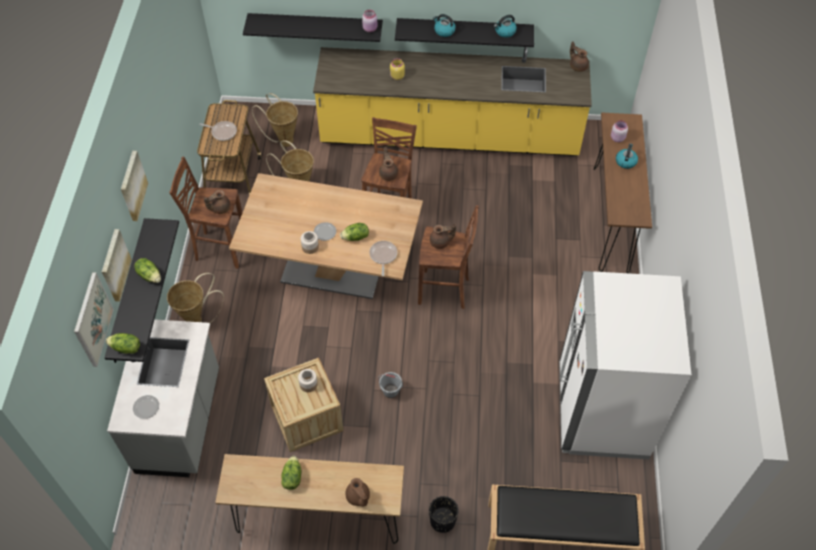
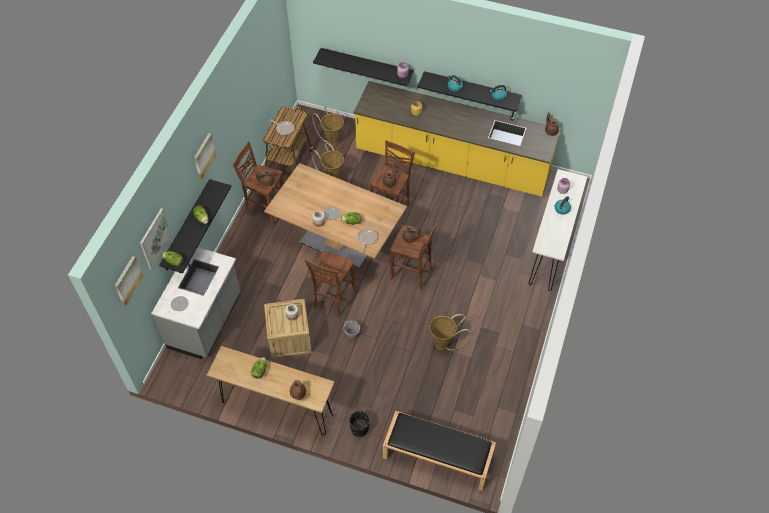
camera: 15 degrees right, 0 degrees up
(114, 265) = (179, 206): picture -> picture (127, 280)
(198, 319) = (236, 256): basket -> basket (444, 345)
(350, 349) = (333, 299): none -> brown stool
(601, 411) = (495, 383): white fridge -> none
(611, 218) = (551, 248): brown console table -> white console table

